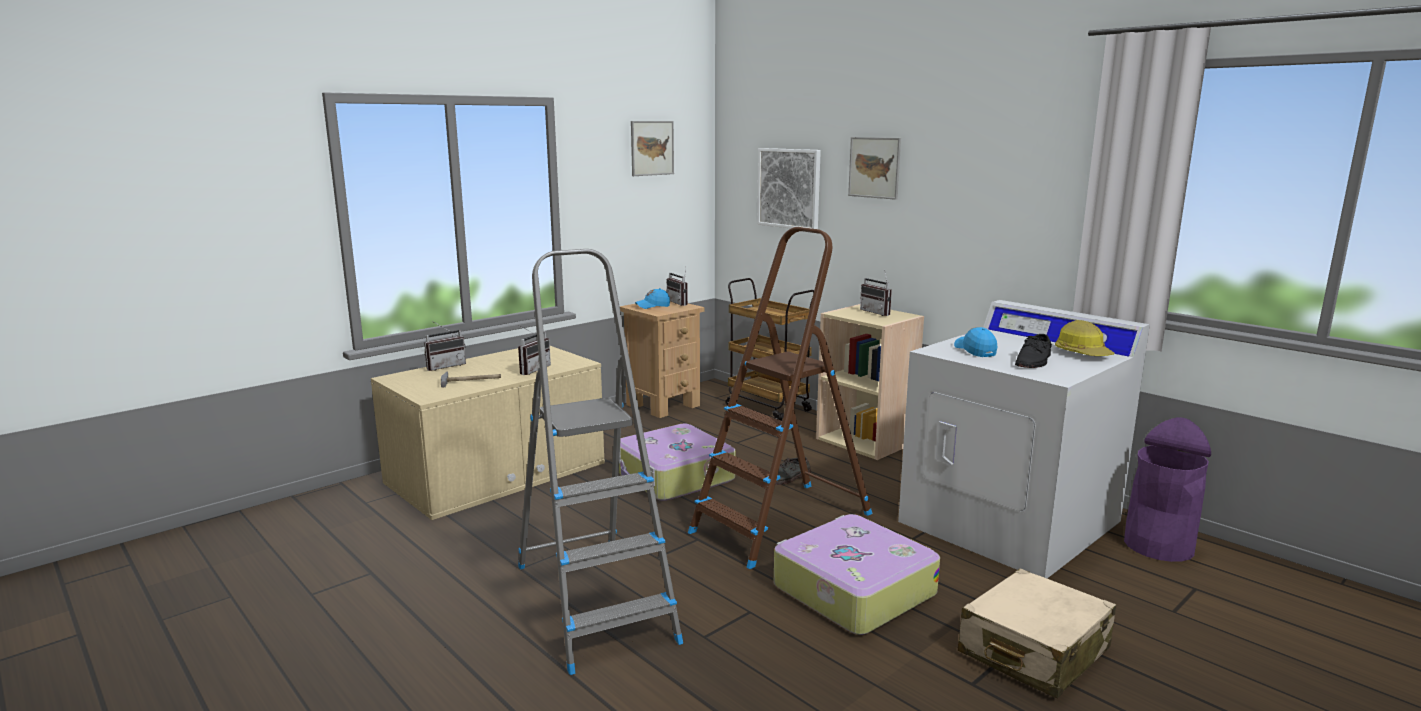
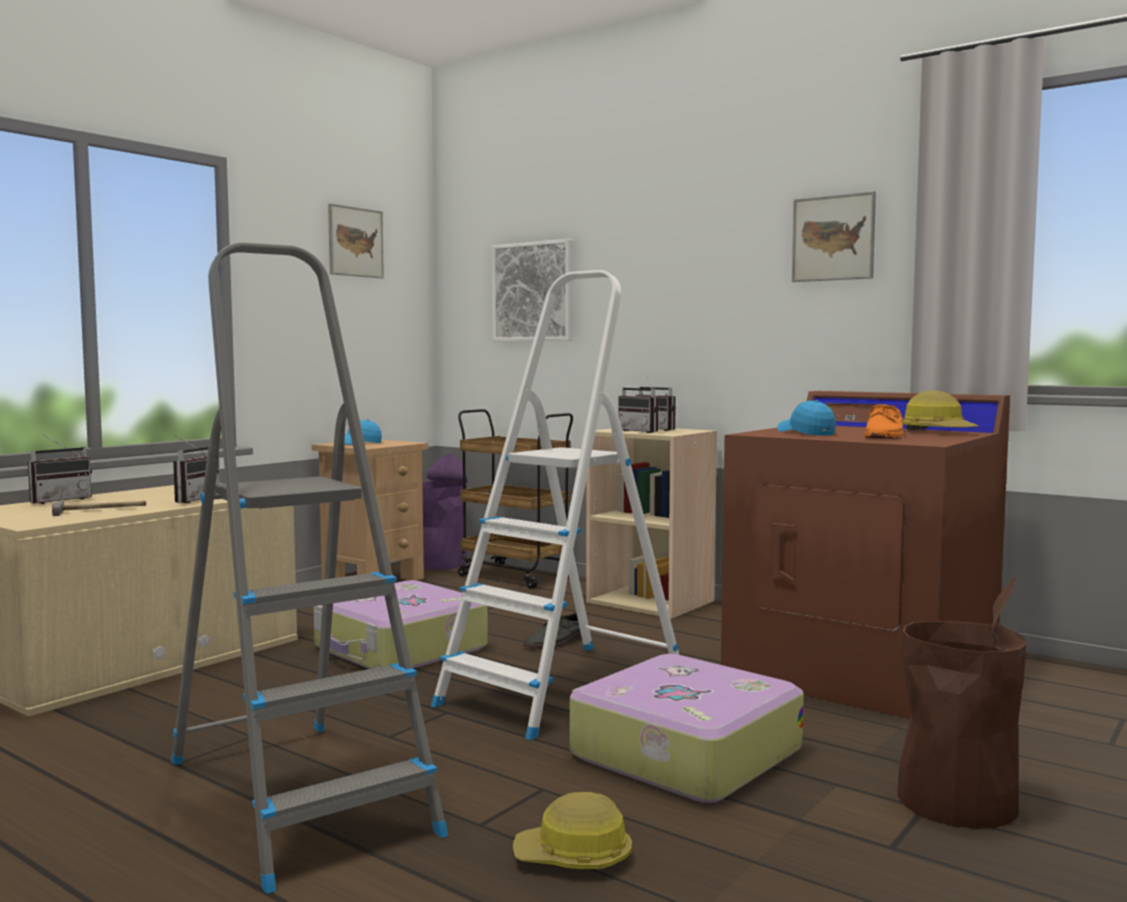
camera: 10 degrees left, 10 degrees down
(680, 303) = (395, 441): radio -> radio (642, 431)
(759, 669) = (574, 858): none -> hard hat
(781, 523) = (562, 688): brown step ladder -> white step ladder
(874, 167) = (643, 252): picture -> picture (833, 238)
(1010, 522) = (864, 668): white washing machine -> brown washing machine
(1033, 651) = (956, 801): beige suitcase -> brown trash can
(1034, 361) = (885, 436): black shoe -> orange shoe
(1158, 546) = (1055, 680): purple trash can -> purple trash can (440, 563)

